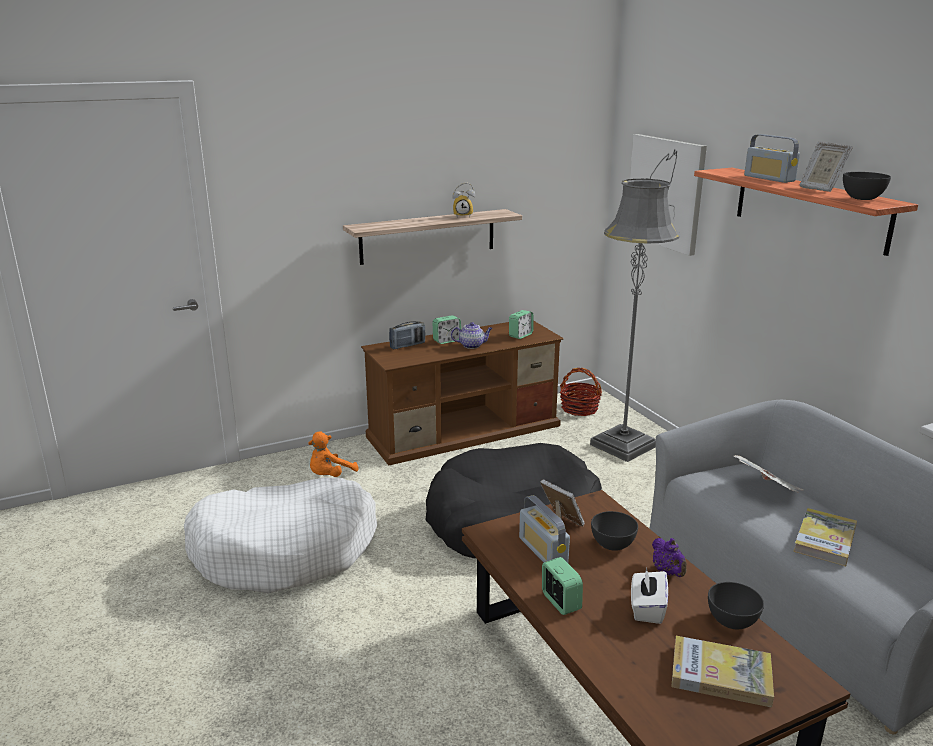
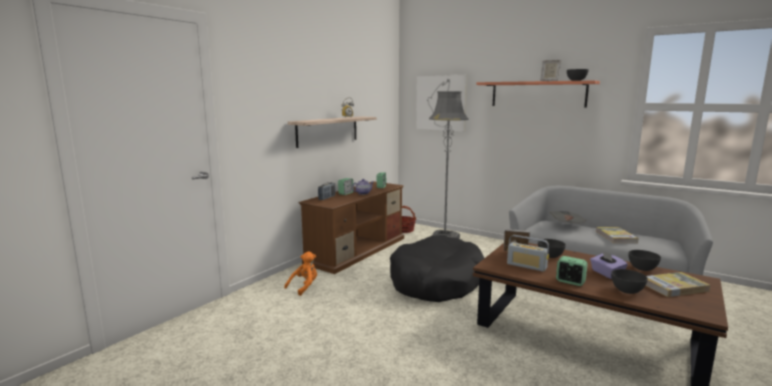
camera: 30 degrees left, 10 degrees down
(286, 550) = (325, 330): white dog bed -> none
(330, 476) = (304, 287): orange plush toy -> orange plush toy turned 150 degrees counterclockwise
(623, 650) = (627, 291): none -> grey bowl
(647, 609) = (606, 274): white tissue box -> purple tissue box
(668, 572) = (589, 259): purple teapot -> none
(769, 178) = (517, 81): radio -> none

